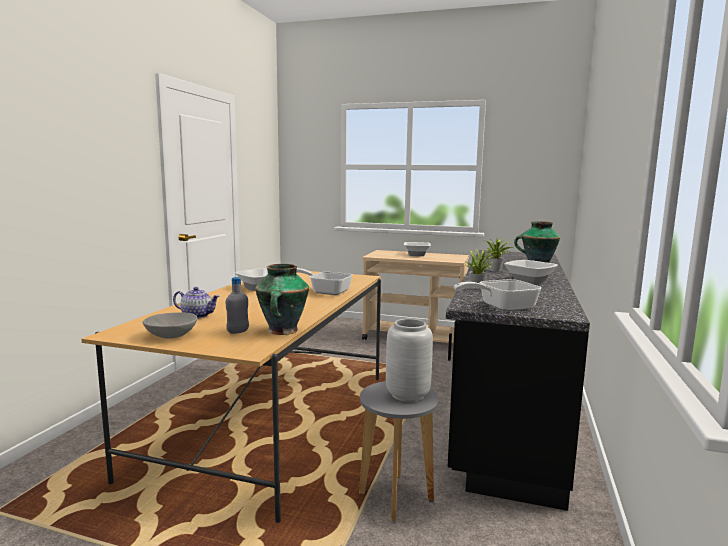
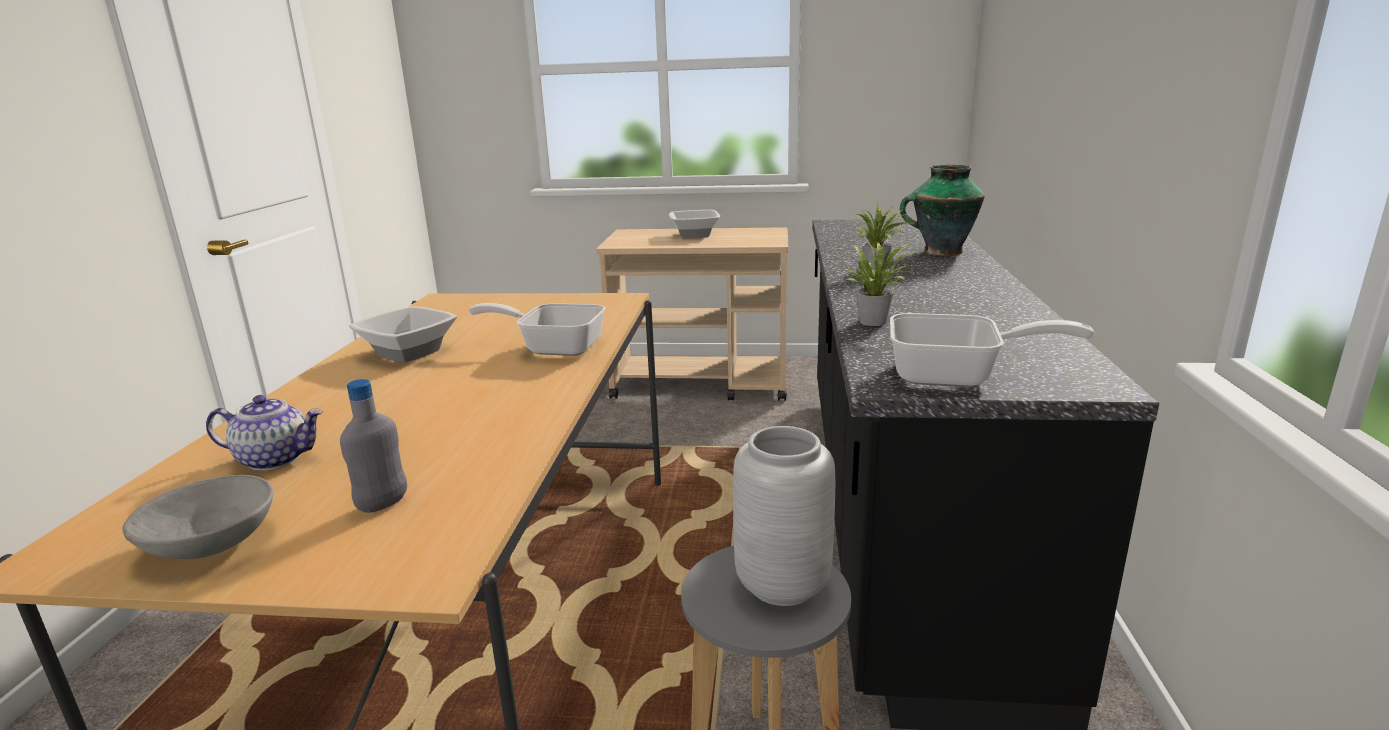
camera: 10 degrees left, 10 degrees up
(282, 331) = (490, 486): vase -> none
(501, 307) = (957, 376): frying pan -> frying pan turned 135 degrees counterclockwise
(529, 281) = (955, 292): bowl -> none

